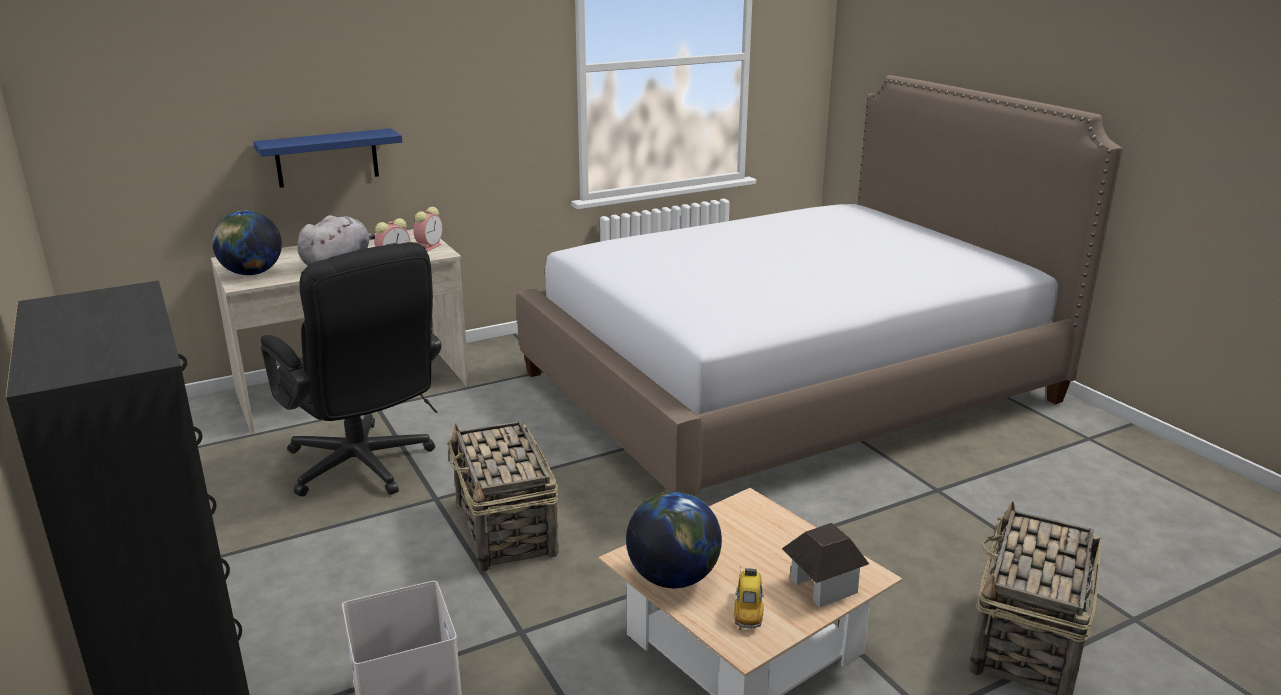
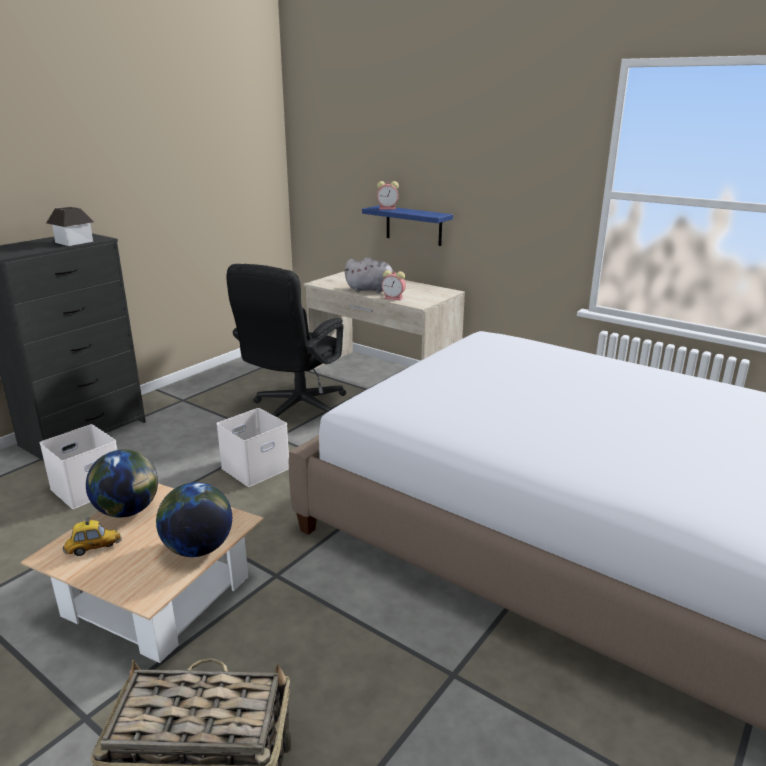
camera: 65 degrees right, 0 degrees up
(251, 273) = (335, 280): globe -> globe (198, 548)
(429, 247) = (427, 300): alarm clock -> alarm clock (388, 208)
(505, 529) = (255, 469): basket -> white storage box
(822, 586) = (128, 576): toy house -> toy house (74, 242)

